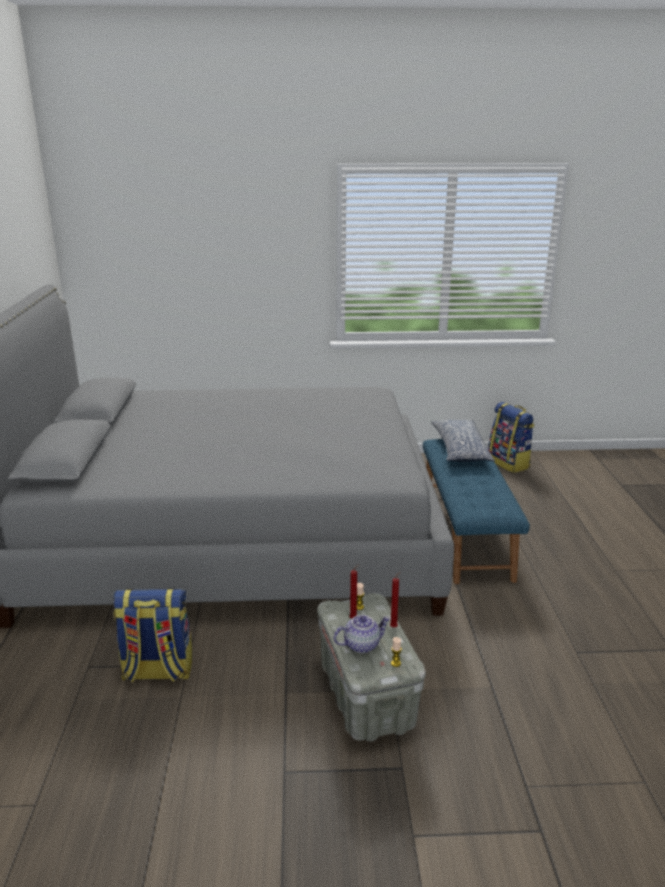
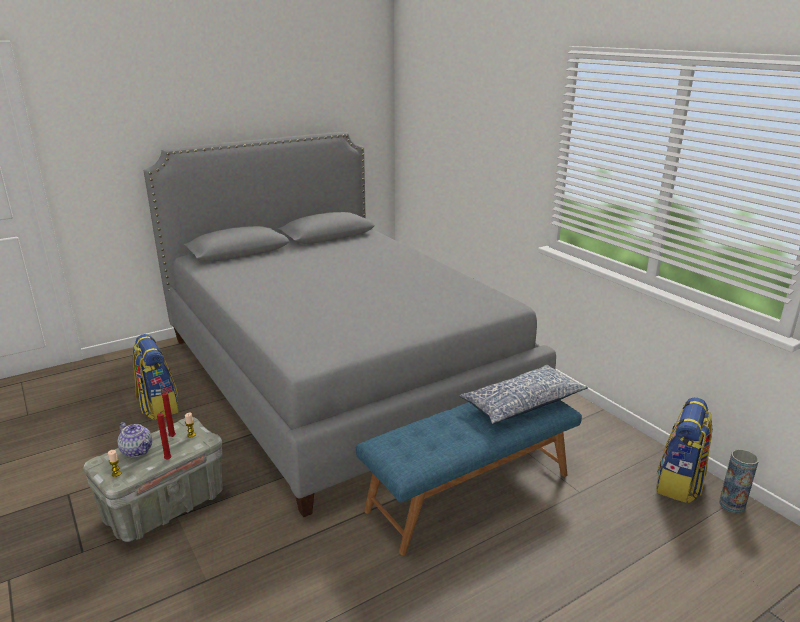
camera: 60 degrees right, 0 degrees up
(538, 458) = (732, 505): none -> vase

